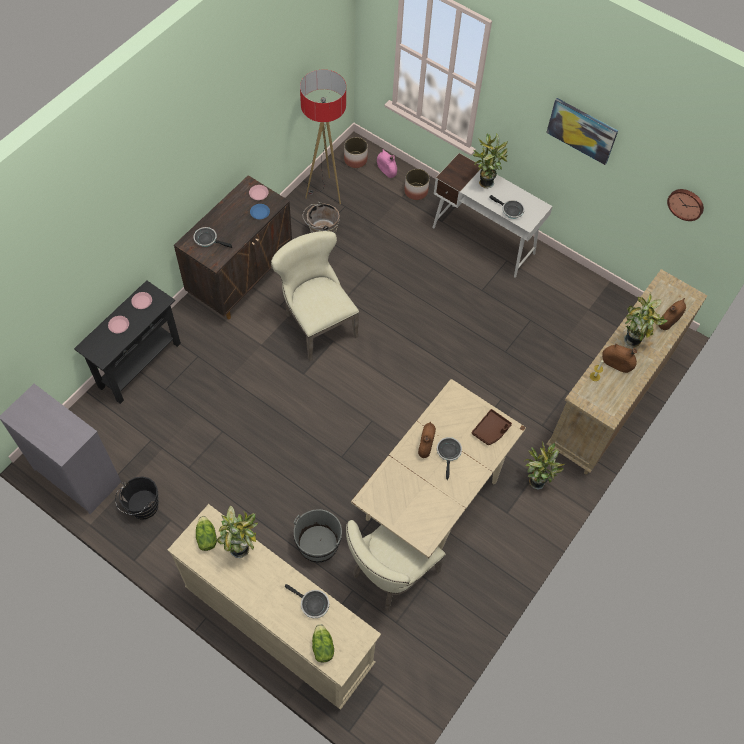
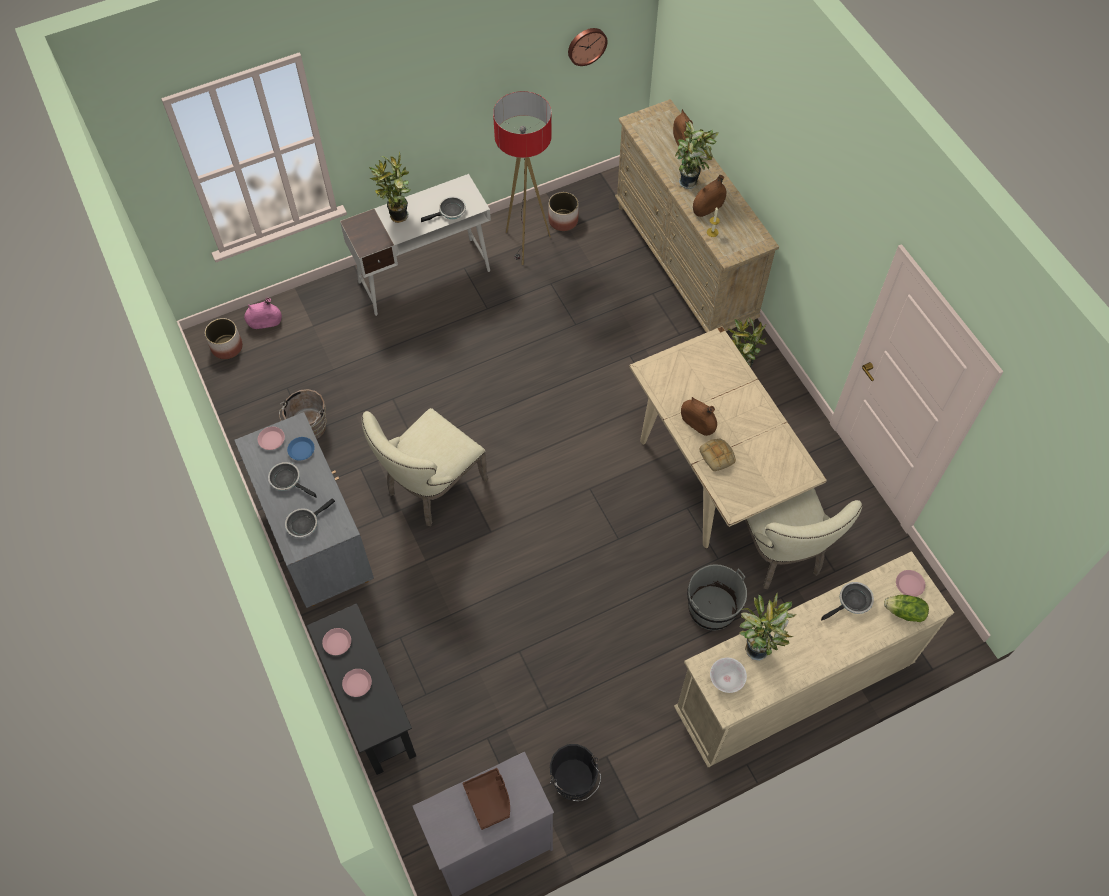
camera: 60 degrees left, 0 degrees up
(206, 537) = (726, 679): lettuce -> white bowl
(241, 278) = (318, 543): brown cabinet -> grey cabinet
(316, 323) = (431, 488): beige chair -> beige chair turned 45 degrees counterclockwise
(324, 193) = (253, 400): floor lamp -> floor lamp (526, 245)
(349, 642) = (909, 584): none -> pink plate
(405, 470) = (718, 456): none -> bread
(416, 191) = (315, 308): planter -> planter (563, 220)
(449, 453) = (717, 407): frying pan -> frying pan (288, 480)
(491, 430) = (710, 357): brown tray -> brown tray (489, 799)
(582, 130) = (453, 73): picture -> none

